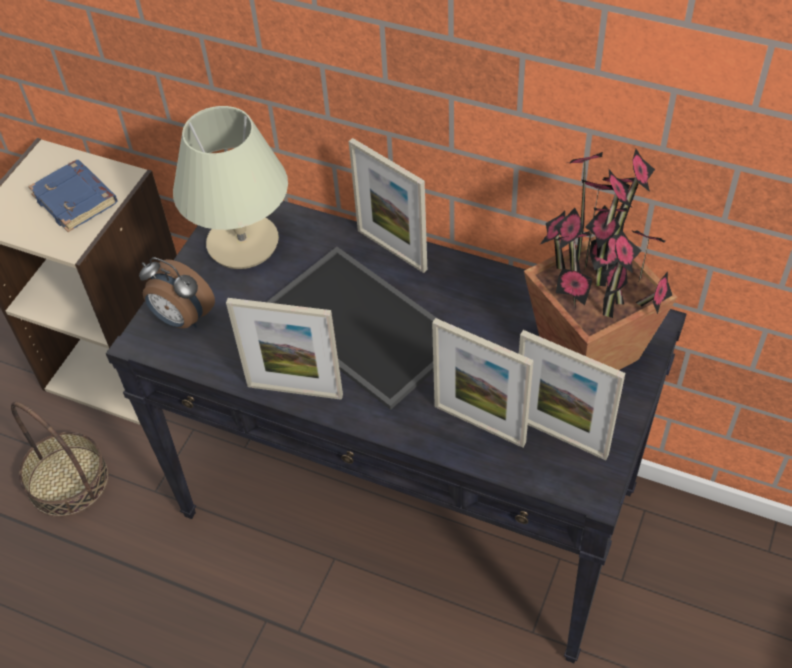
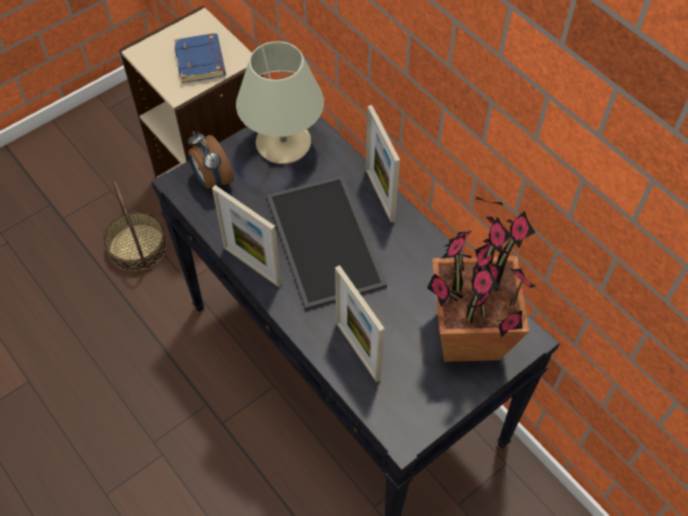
camera: 25 degrees right, 5 degrees up
(560, 436) = (407, 387): picture frame -> none

